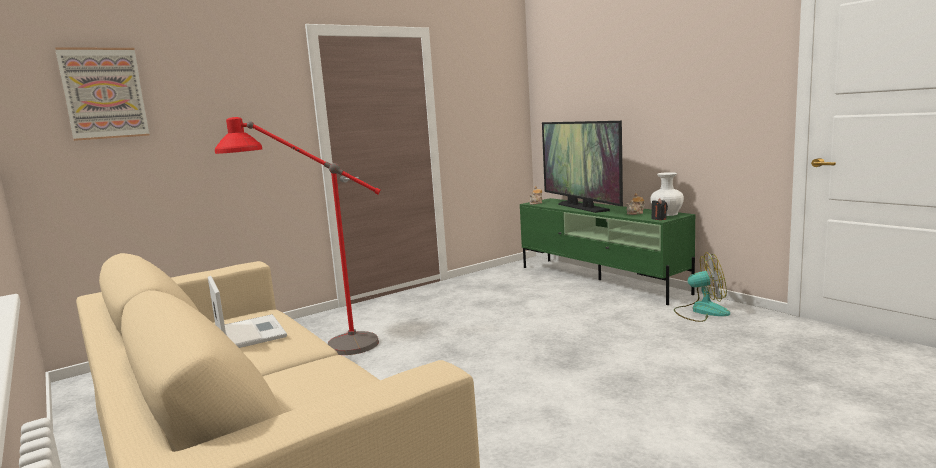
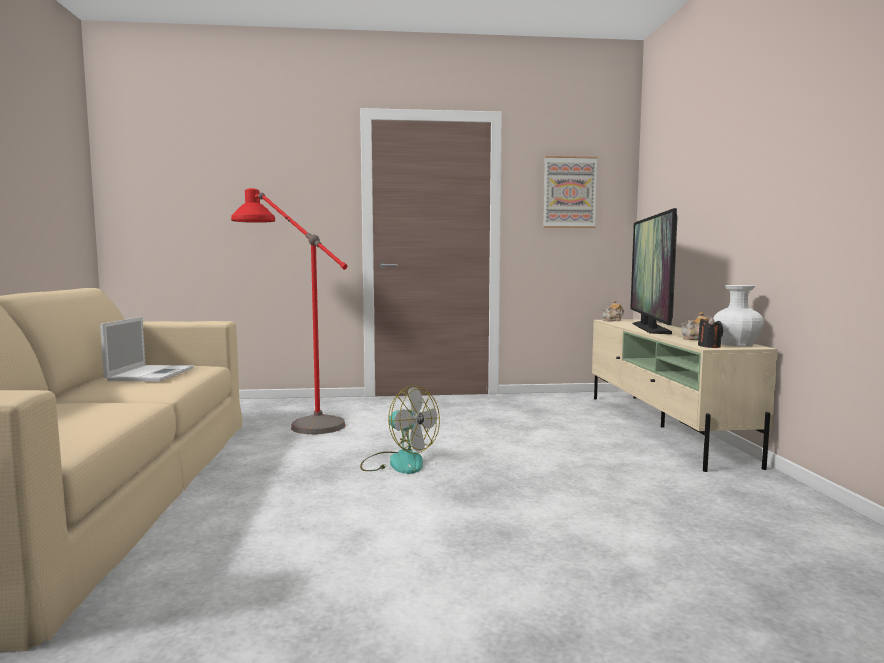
camera: 30 degrees right, 5 degrees down
(104, 93) = (174, 167): picture -> picture (569, 192)
(600, 280) = (662, 427): green tv stand -> beige tv stand
(701, 311) = (741, 490): fan -> fan (398, 462)

